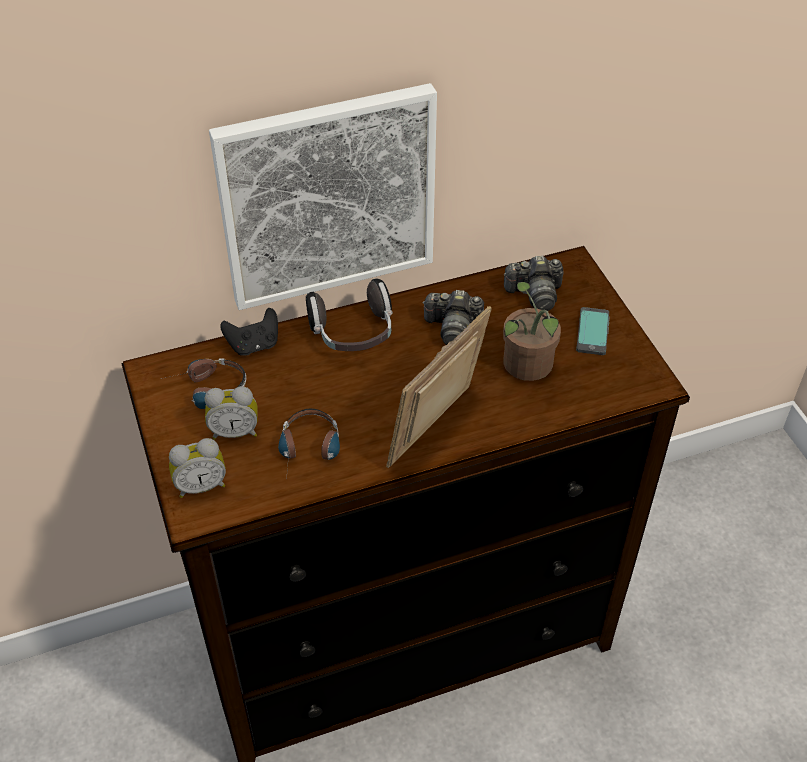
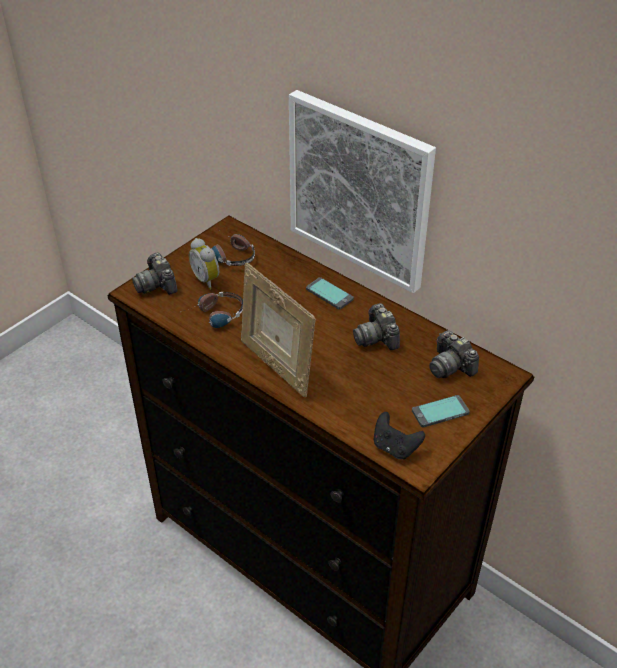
camera: 60 degrees right, 5 degrees down
(201, 485) = (157, 285): alarm clock -> camera
(254, 345) = (283, 257): black game controller -> black game controller (395, 447)
(353, 334) = (329, 294): headphones -> phone
(436, 429) = (276, 365): picture frame -> picture frame turned 135 degrees counterclockwise
(527, 368) = (371, 389): potted plant -> none

